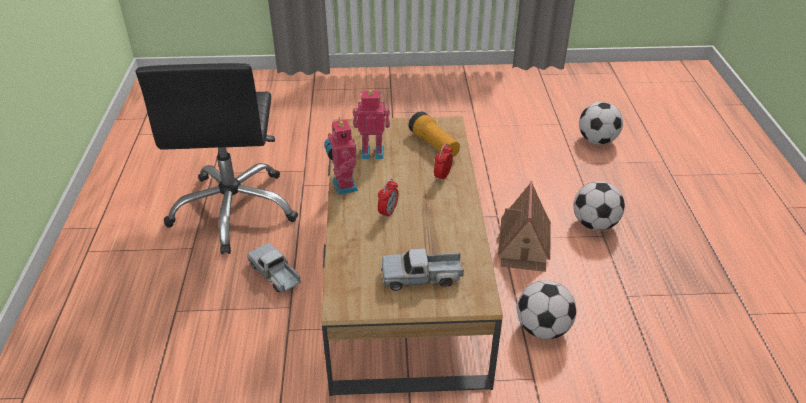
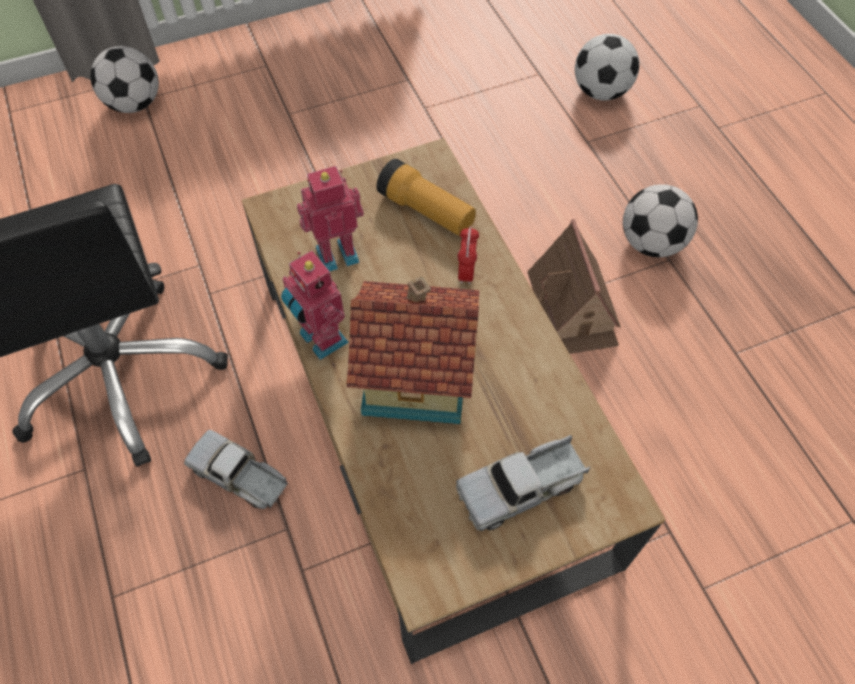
camera: 20 degrees left, 20 degrees up
(388, 212) = (415, 373): alarm clock -> toy house
(542, 328) = (650, 444): football -> football (135, 104)

